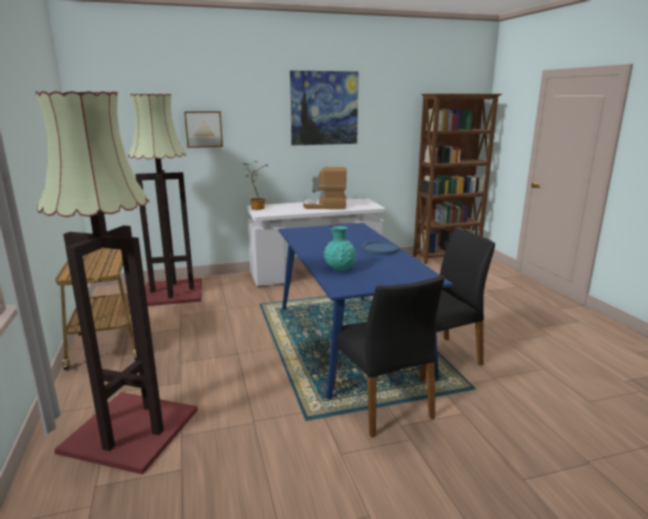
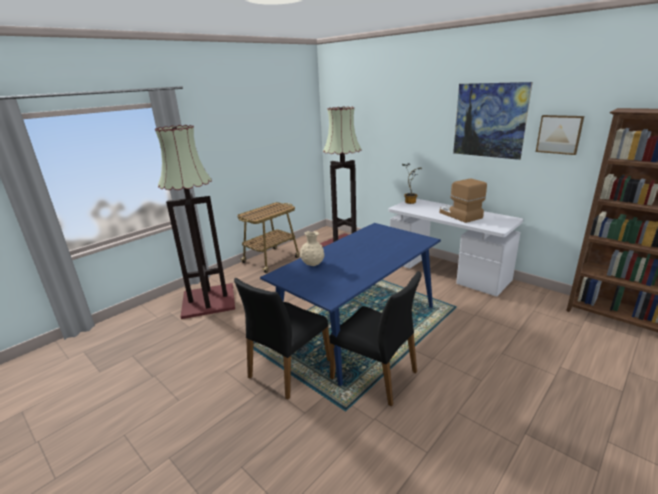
camera: 60 degrees right, 5 degrees up
(203, 129) = (389, 132): picture -> picture (559, 134)
(340, 269) = (313, 264): turquoise vase -> beige vase
(380, 249) = (377, 264): blue plate -> none

